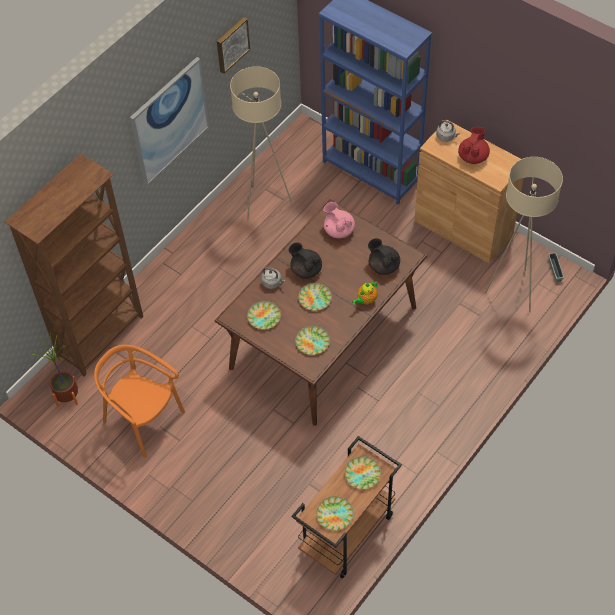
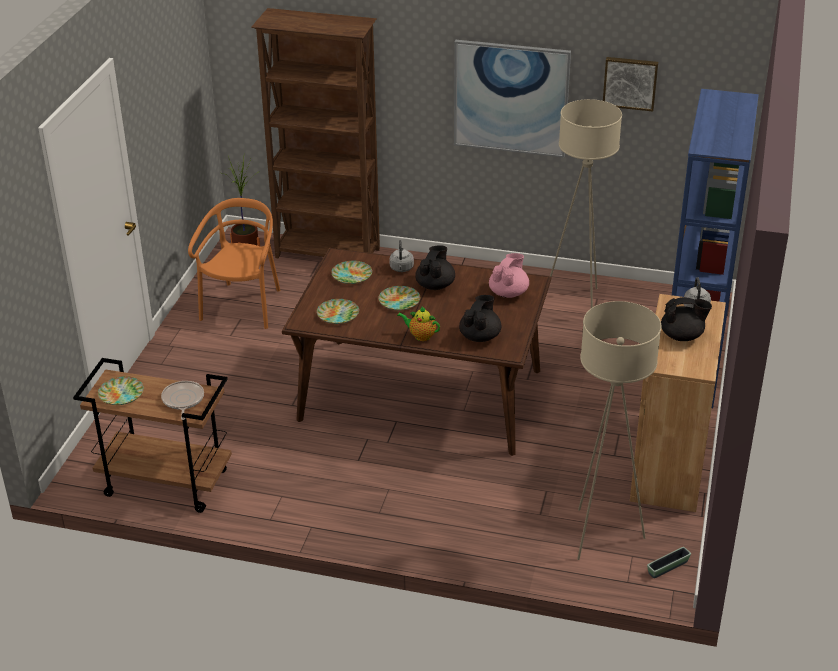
camera: 65 degrees right, 20 degrees down
(362, 474) = (183, 400): plate -> frying pan
(473, 156) = (682, 336): red teapot -> black teapot

